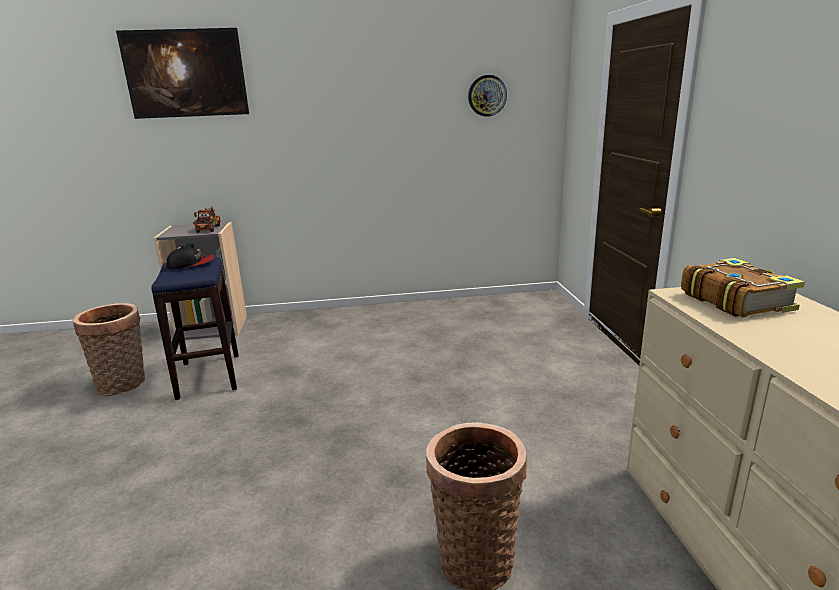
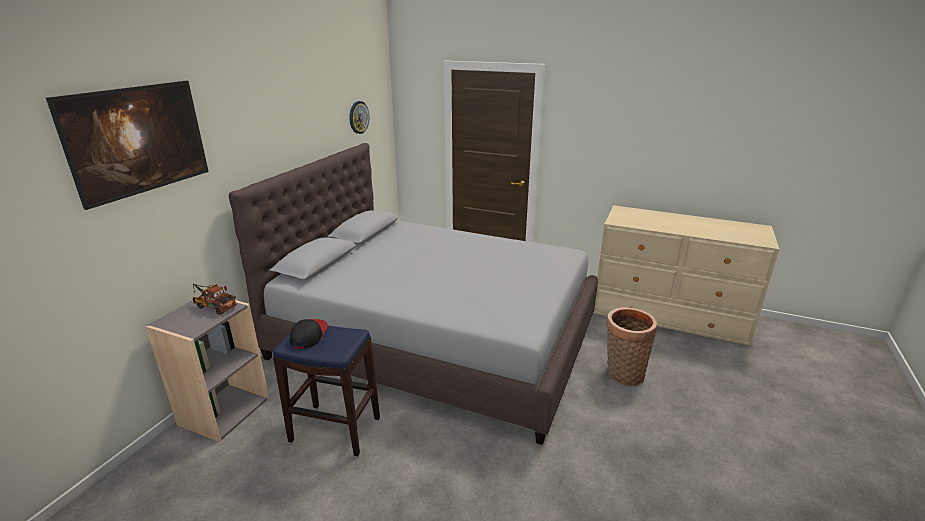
camera: 60 degrees left, 5 degrees up
(124, 384) = (282, 490): basket -> none
(399, 369) = (435, 338): none -> grey bed
(735, 300) = (630, 217): book -> none

